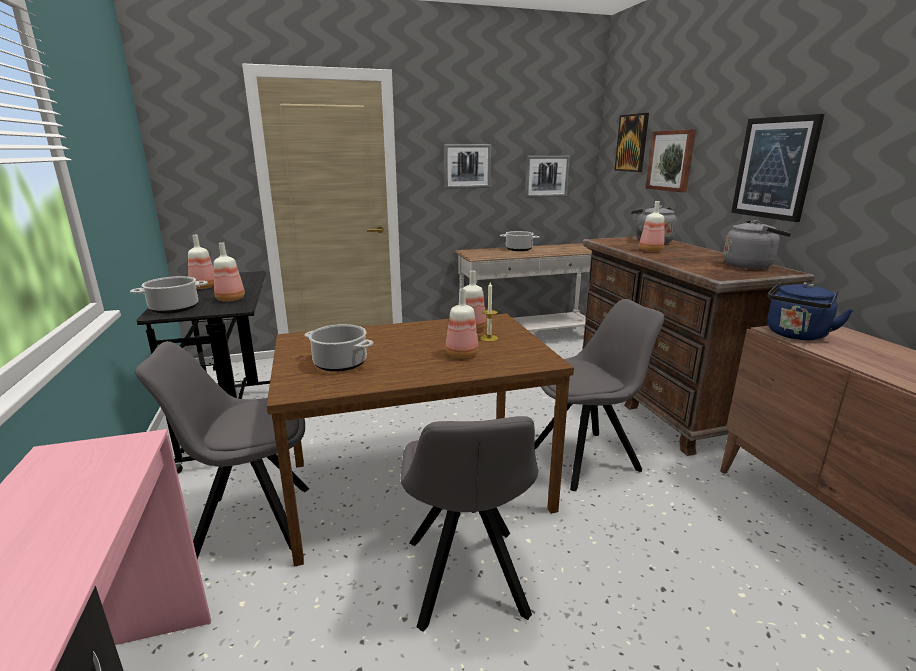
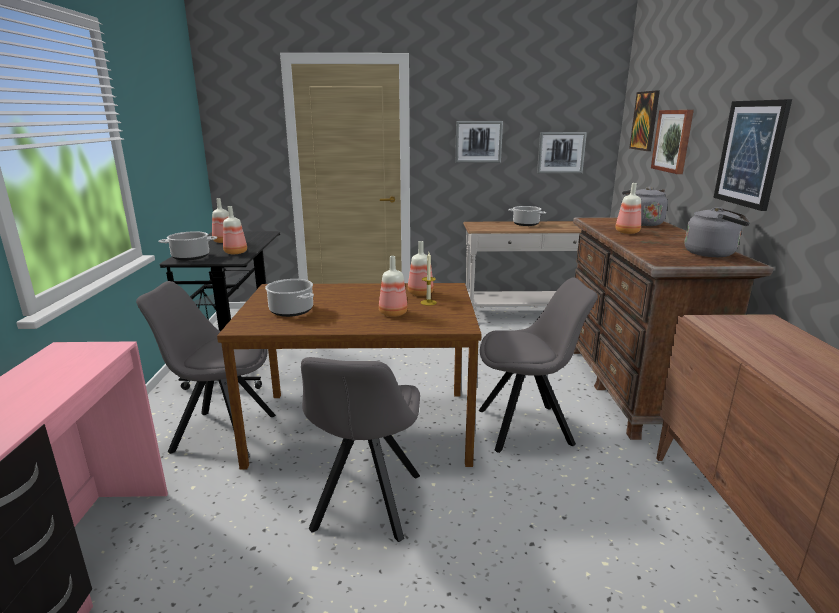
camera: 15 degrees right, 0 degrees up
(795, 335) = (722, 326): blue kettle -> none

